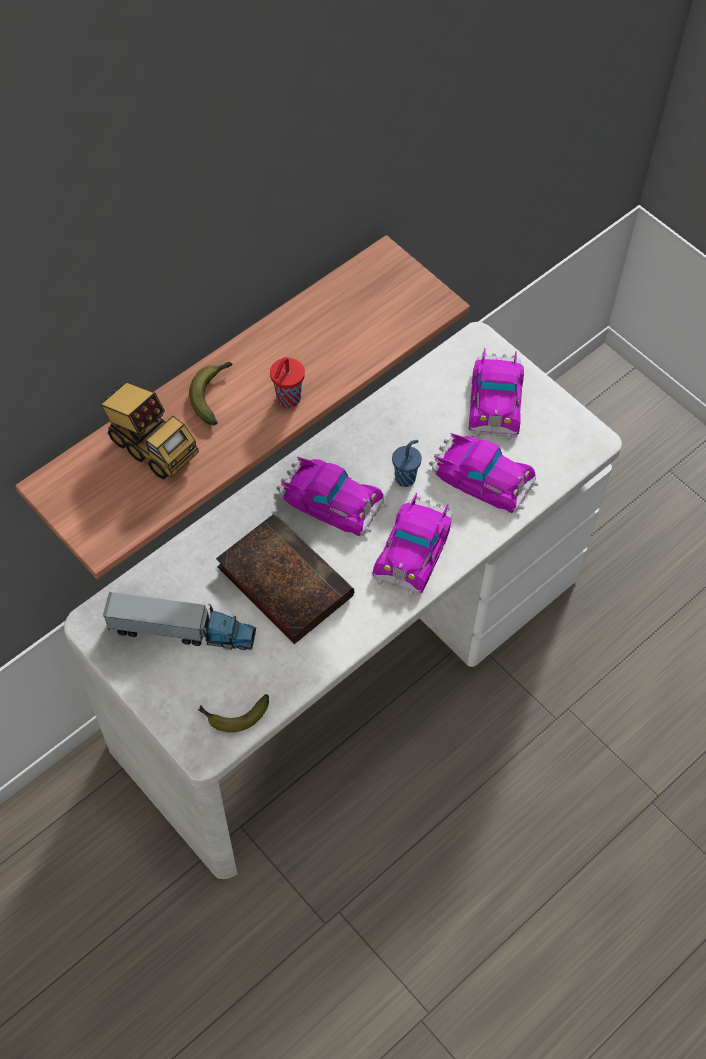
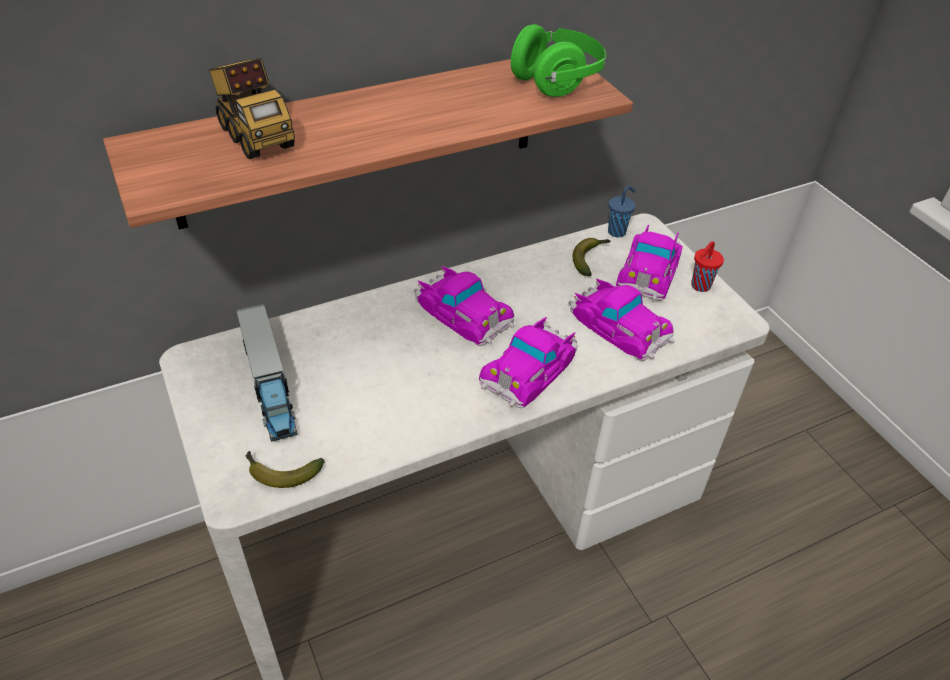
camera: 15 degrees right, 15 degrees down
(182, 631) = (269, 384): toy truck -> toy truck turned 45 degrees clockwise
(212, 394) = (340, 113): banana -> banana (590, 259)
(281, 580) = (386, 365): book -> none
(287, 400) = (413, 130): red cup -> red cup (699, 286)
(392, 293) = (556, 81): none -> green headphones
(406, 478) = (542, 310): blue cup -> blue cup (617, 231)

